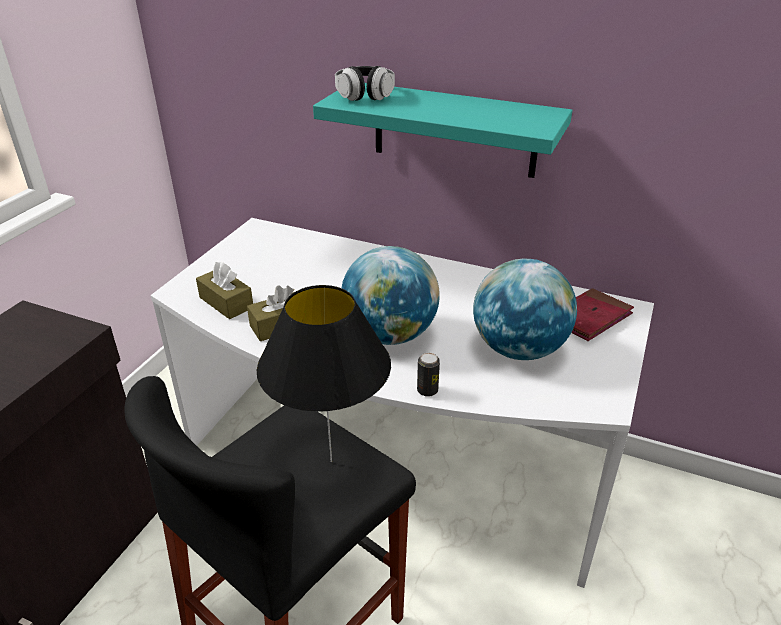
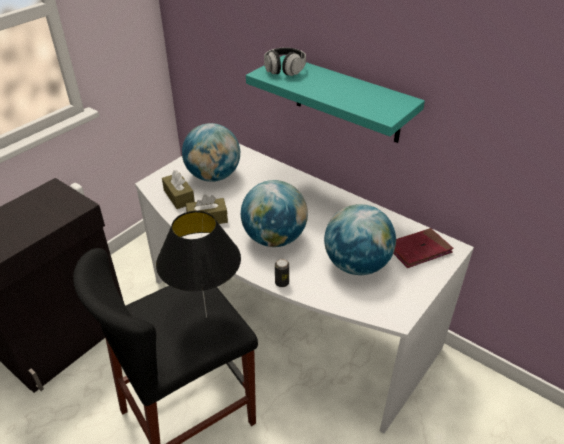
camera: 15 degrees right, 5 degrees up
(267, 269) = (213, 176): none -> globe

